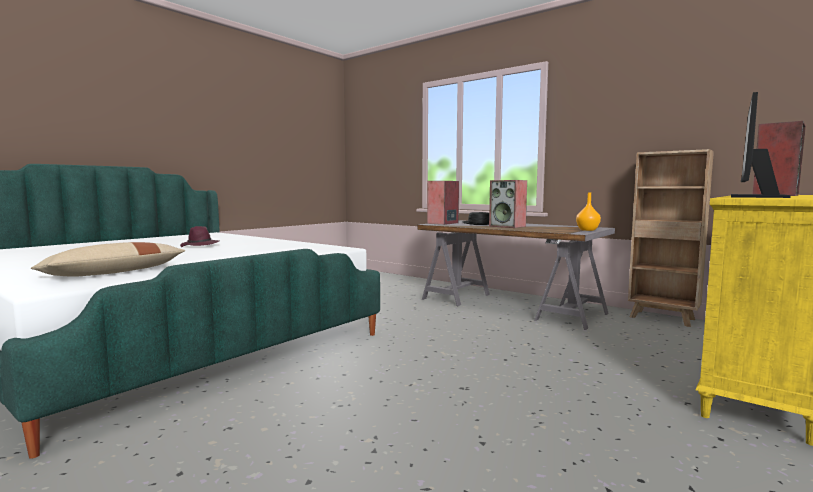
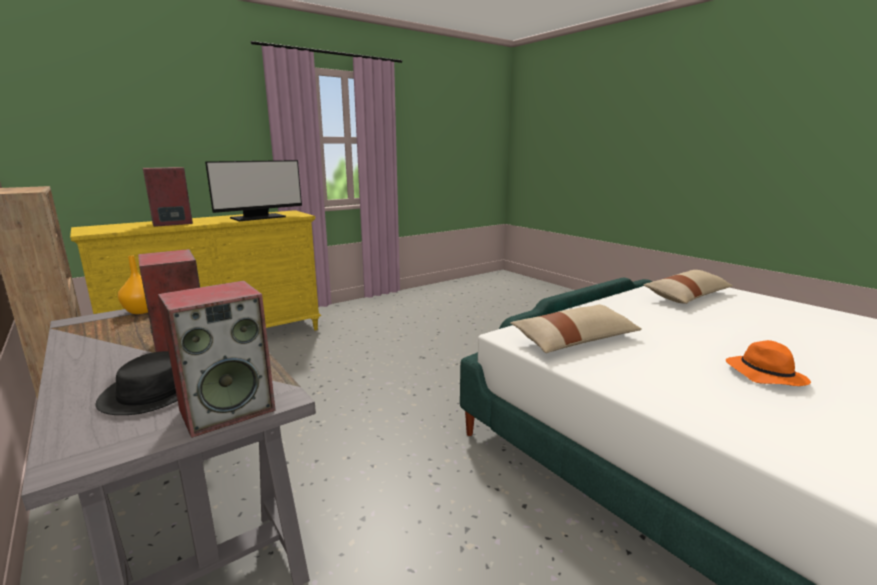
camera: 165 degrees left, 10 degrees up
(200, 246) = (763, 375): purple hat -> orange hat
(297, 249) = (574, 340): none -> beige pillow

